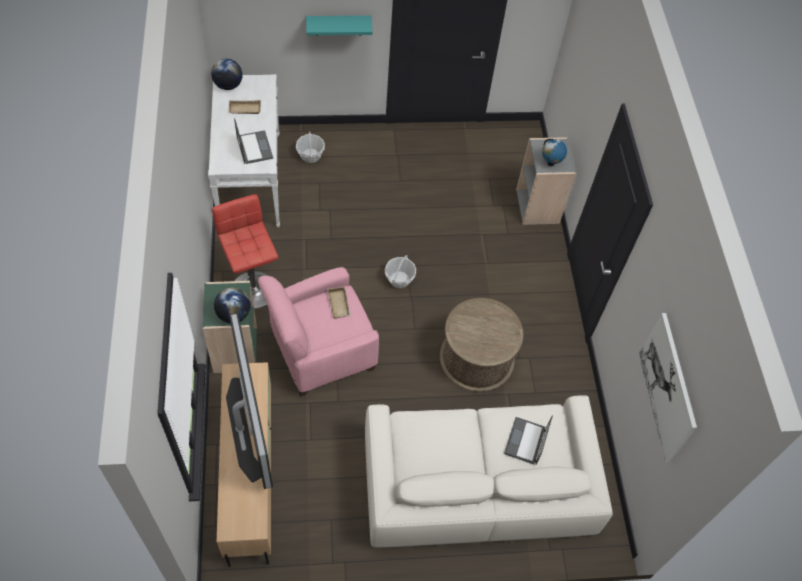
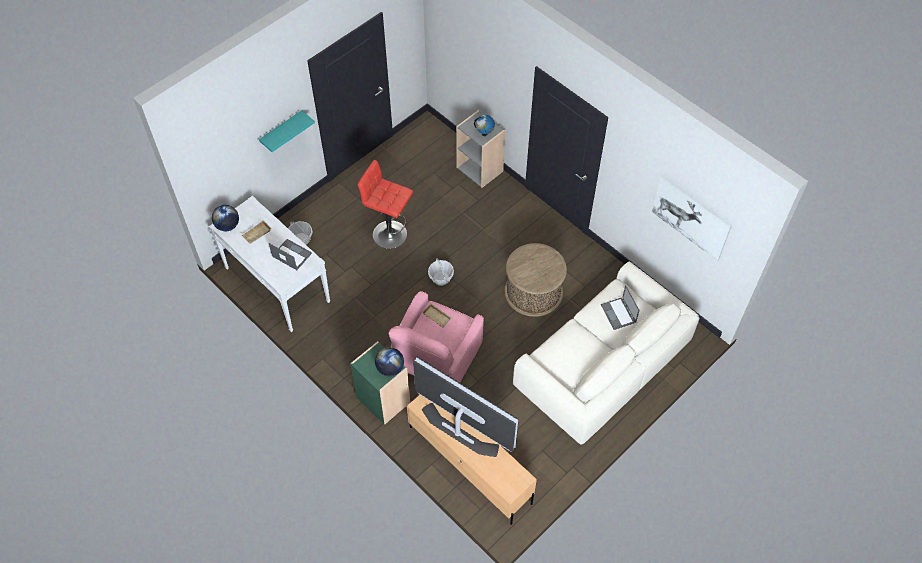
camera: 35 degrees left, 0 degrees up
(253, 289) = (355, 354): red stool -> red stool (389, 234)

